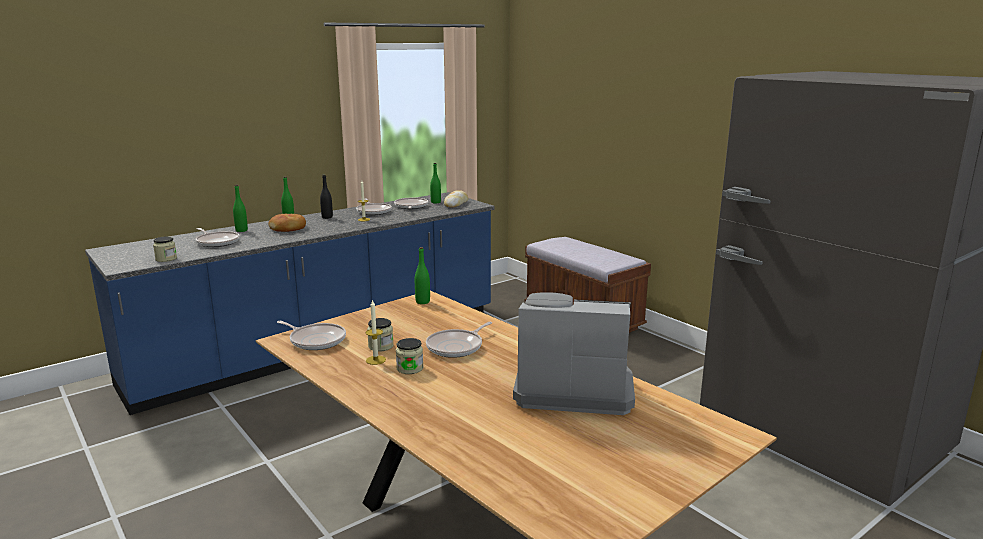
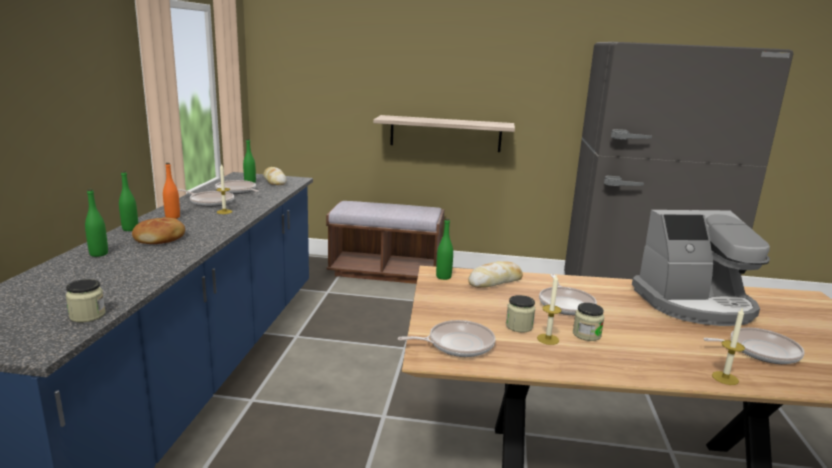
camera: 45 degrees left, 0 degrees up
(217, 242) = (105, 275): frying pan -> frying pan (759, 350)
(327, 217) = (172, 217): black bottle -> orange bottle
(421, 432) = (725, 378): none -> candle
(451, 316) = (495, 281): none -> bread
(572, 388) = (695, 304): coffee machine -> coffee machine turned 150 degrees counterclockwise
(658, 176) = (445, 133): none -> shelf

